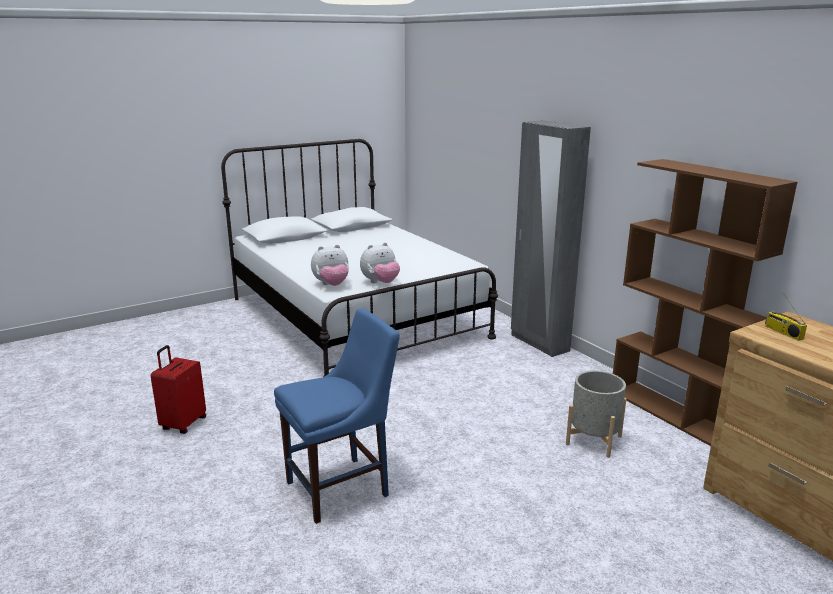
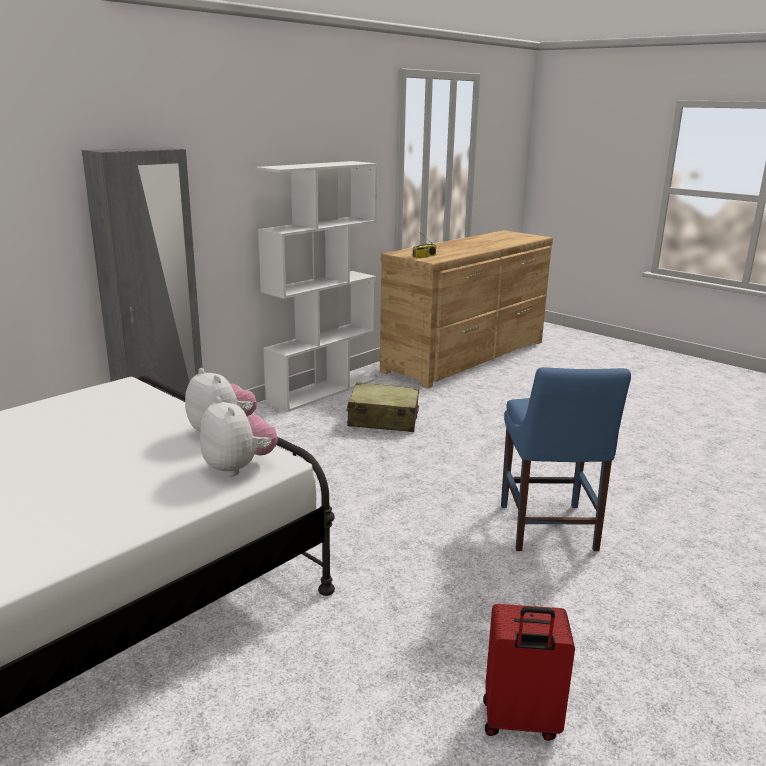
camera: 105 degrees left, 0 degrees up
(342, 487) = (548, 530): blue chair -> blue chair turned 135 degrees counterclockwise
(593, 440) = (383, 419): grey planter -> beige suitcase
(674, 414) = (322, 390): brown bookcase -> white bookcase

